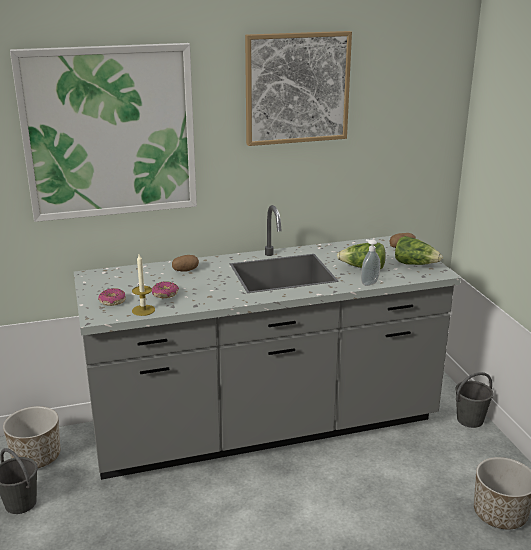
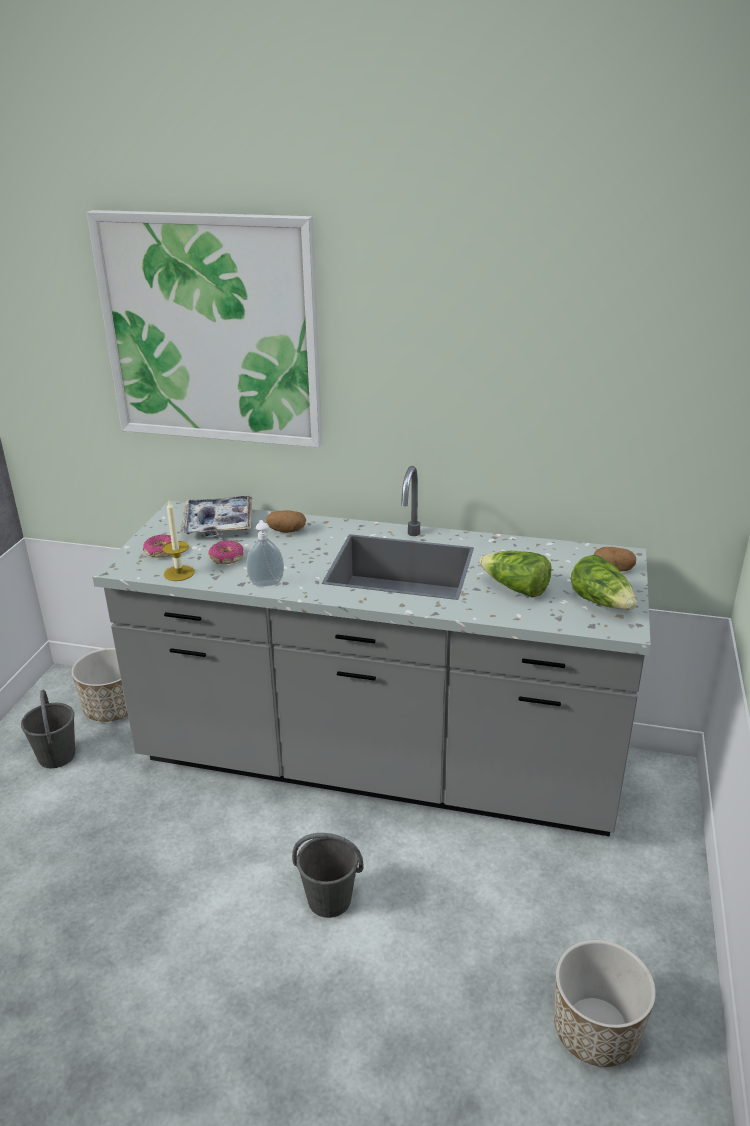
camera: 30 degrees right, 5 degrees up
(131, 276) = (218, 523): none -> tray
(297, 88) = (474, 297): picture -> none
(368, 283) = (497, 614): soap dispenser -> soap dispenser (266, 583)
(470, 420) = (675, 862): grey bucket -> grey bucket (330, 900)

